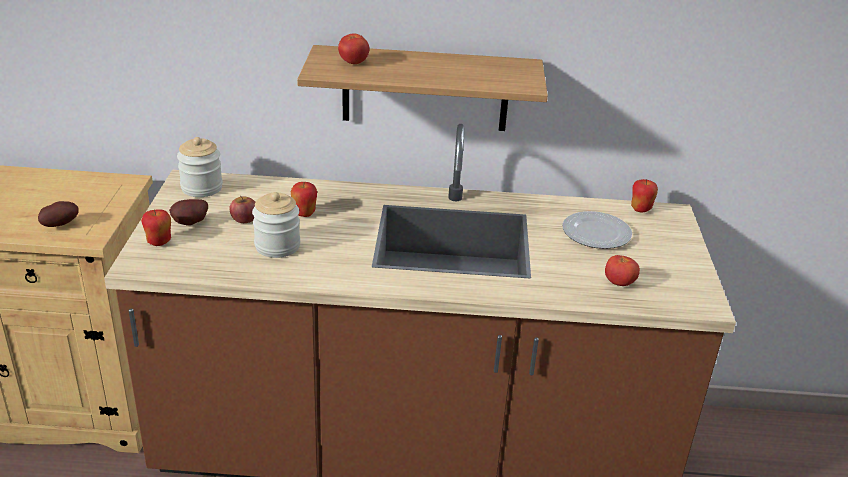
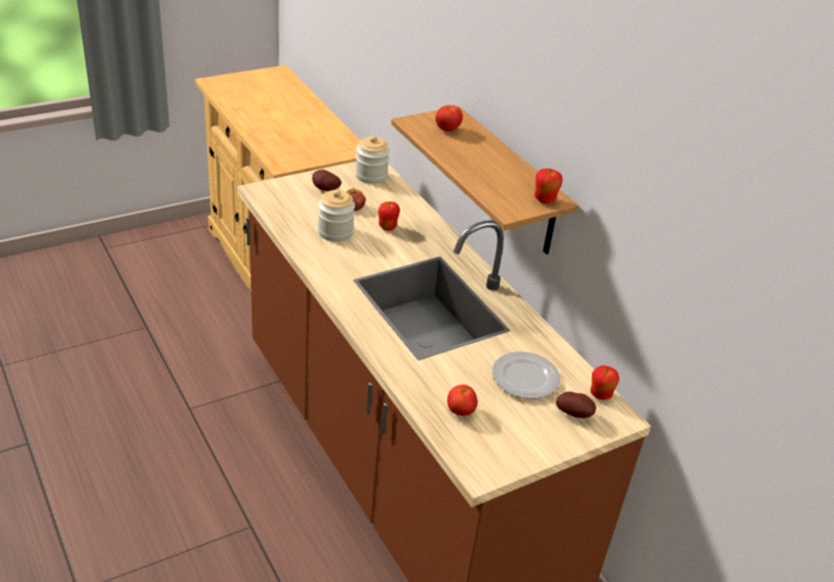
camera: 55 degrees right, 5 degrees up
(60, 224) = (283, 150): potato -> potato (574, 414)
(159, 242) = (291, 188): apple -> apple (544, 200)

